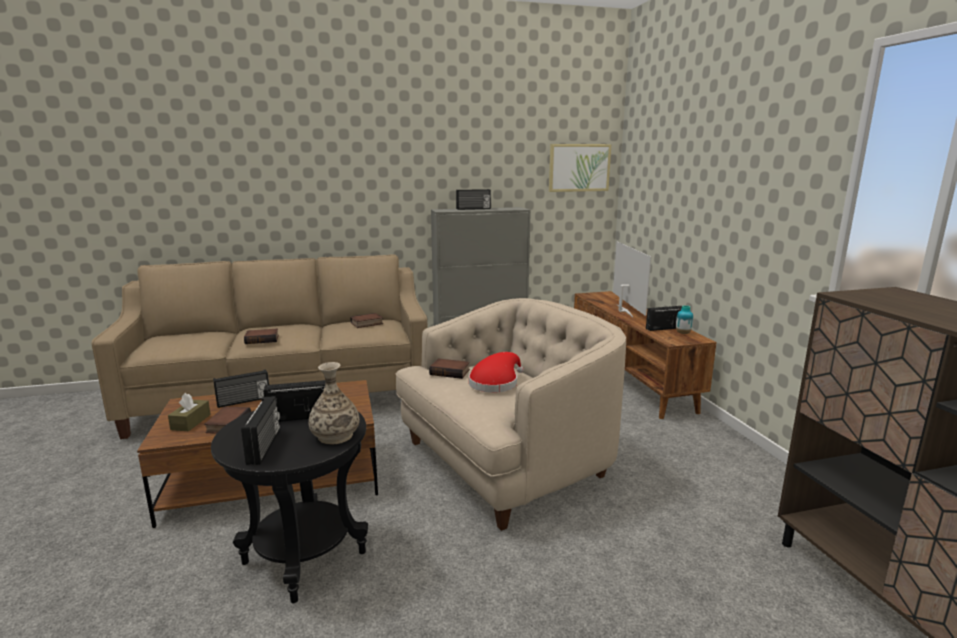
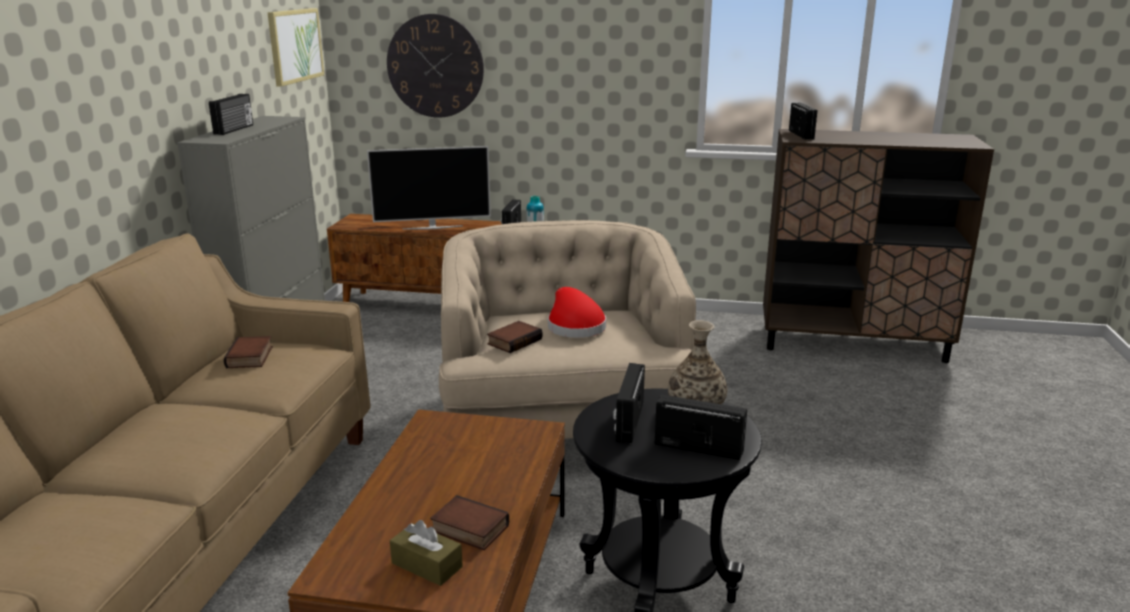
camera: 65 degrees left, 5 degrees up
(244, 401) = (390, 512): radio -> radio (802, 134)
(262, 339) = (196, 448): book -> none
(623, 311) = (432, 227): television -> television turned 150 degrees clockwise
(663, 188) = (435, 66): none -> wall clock

